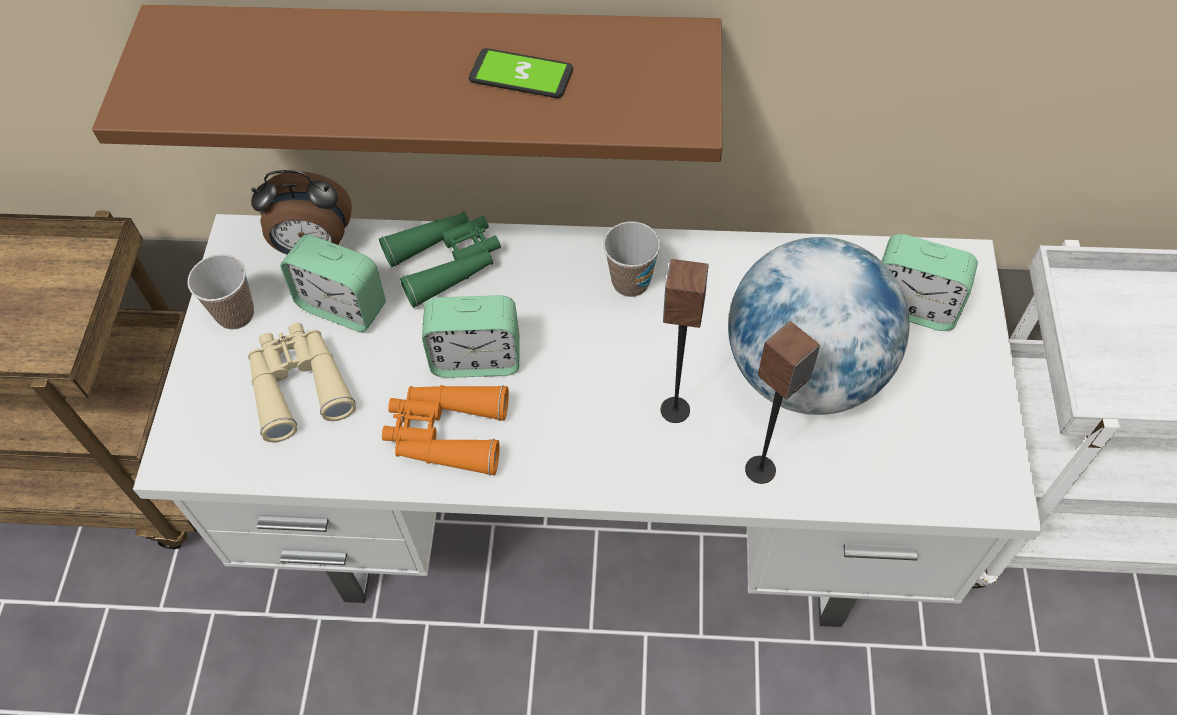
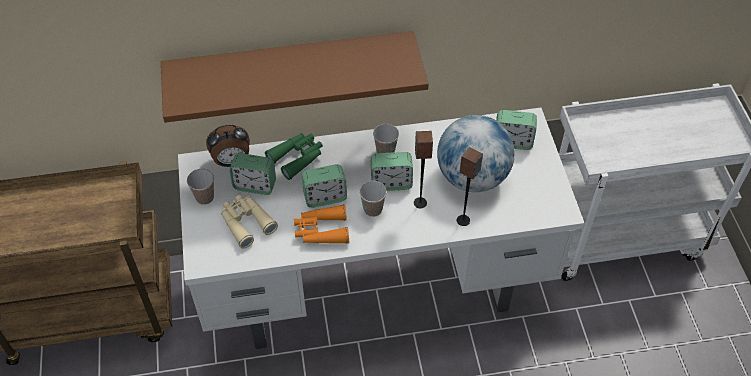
camera: 15 degrees left, 5 degrees down
(521, 75) = (338, 67): phone -> none
(569, 406) = (373, 209): none -> cup
(624, 352) = (391, 183): none -> alarm clock

